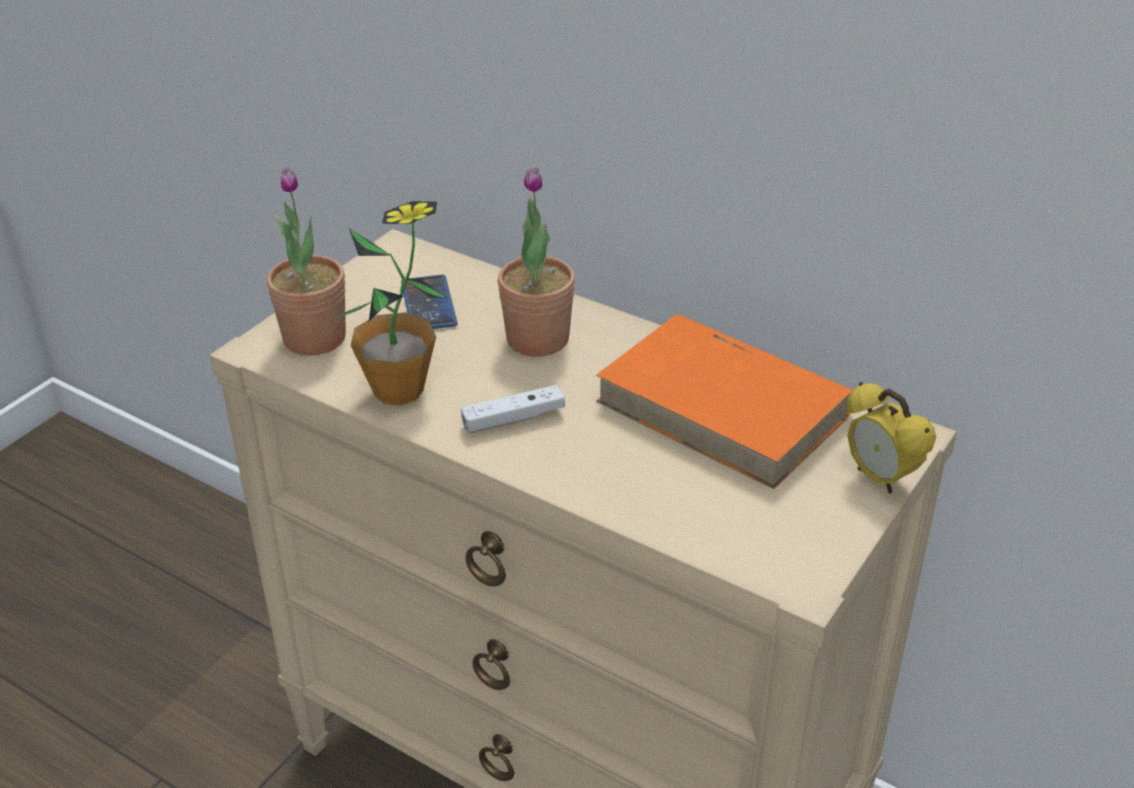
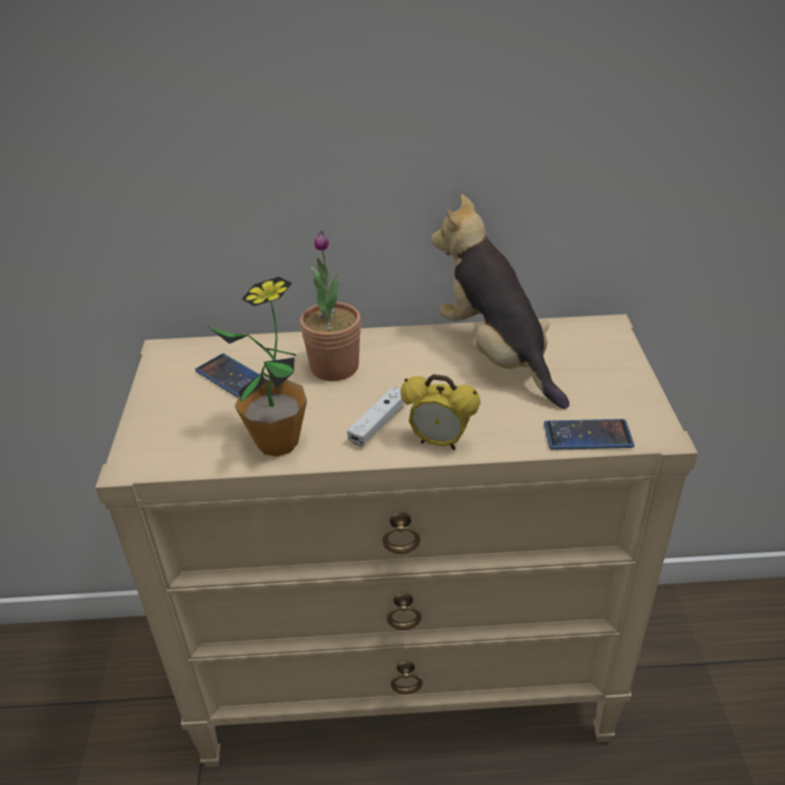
camera: 35 degrees left, 0 degrees up
(314, 338) = (171, 436): potted plant -> none
(717, 542) = (588, 435): none -> phone
(726, 407) = (497, 356): orange book -> plush toy
(880, 478) = (623, 356): alarm clock -> alarm clock (439, 442)

